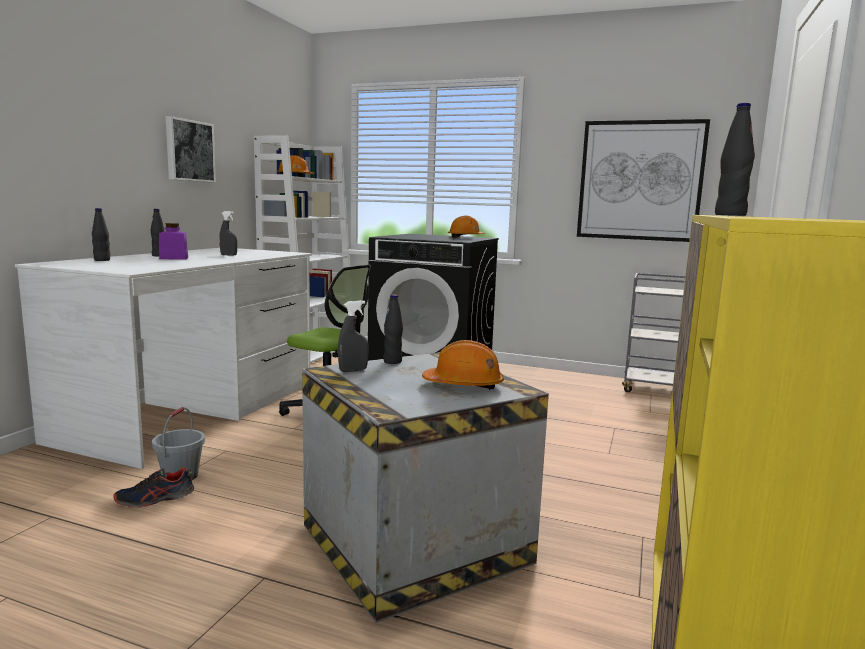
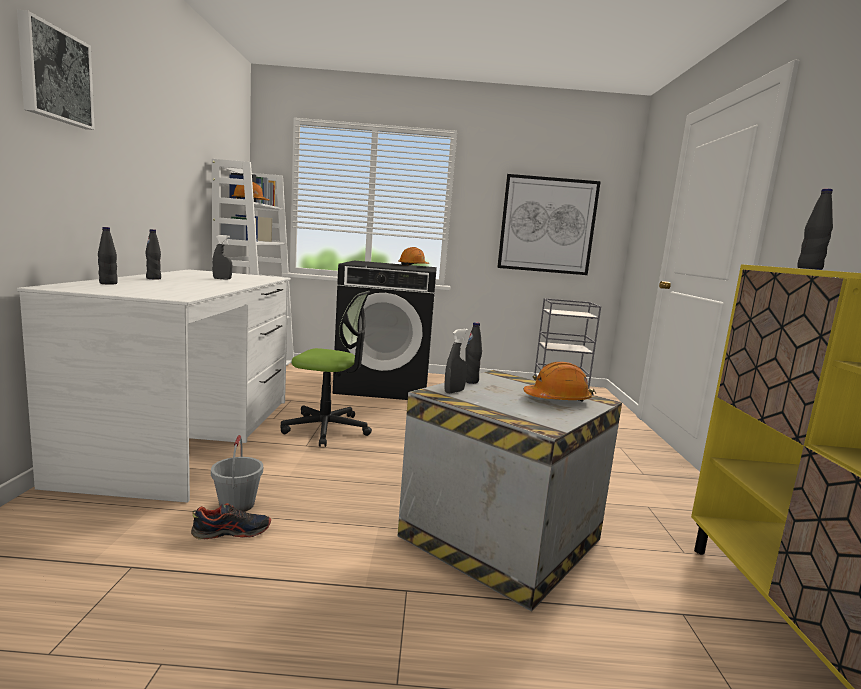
camera: 20 degrees left, 0 degrees up
(155, 499) = (232, 532): shoe -> shoe turned 150 degrees counterclockwise
(174, 258) = (178, 282): purple jar -> none
(189, 151) = (163, 169): picture -> picture (54, 75)

